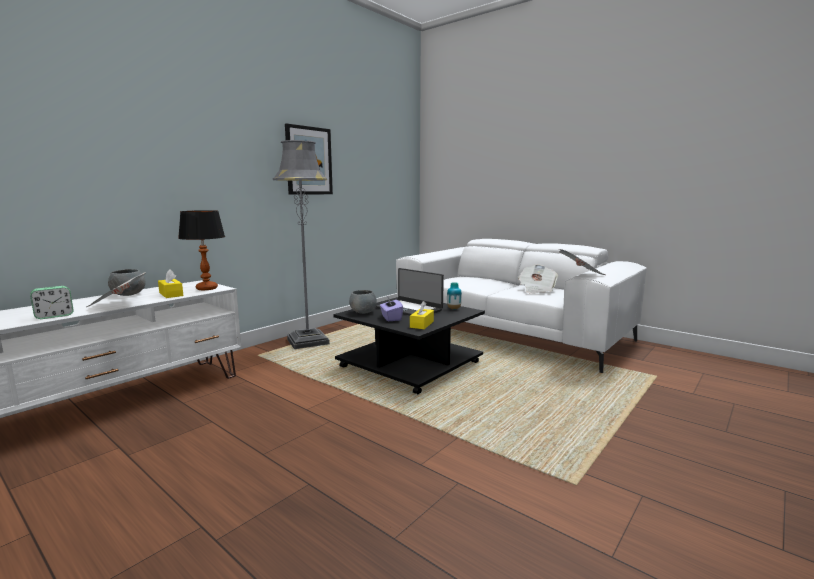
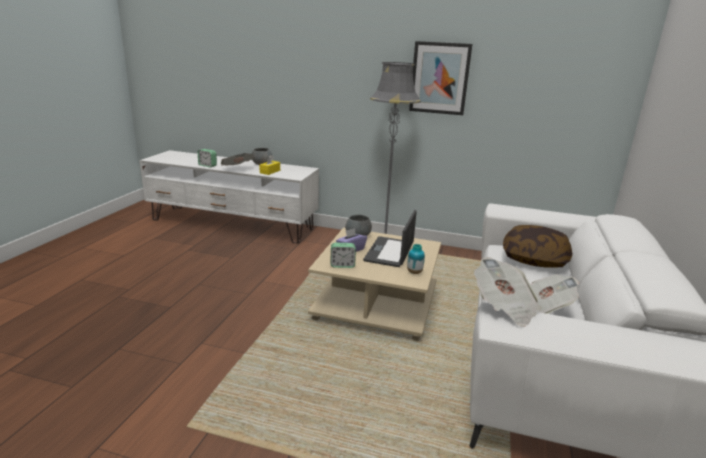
camera: 65 degrees right, 10 degrees up
(207, 288) = (293, 174): table lamp -> none
(411, 365) = (377, 305): black coffee table -> beige coffee table
(422, 324) = (342, 265): yellow tissue box -> alarm clock
(464, 279) = (534, 258): none -> pillow

